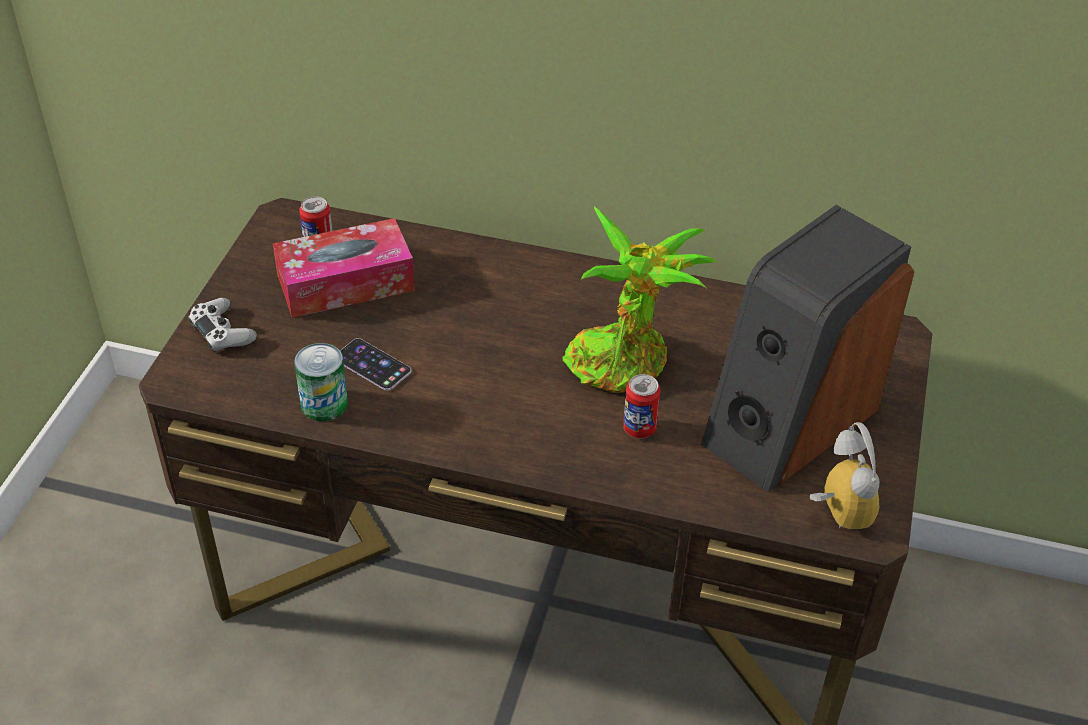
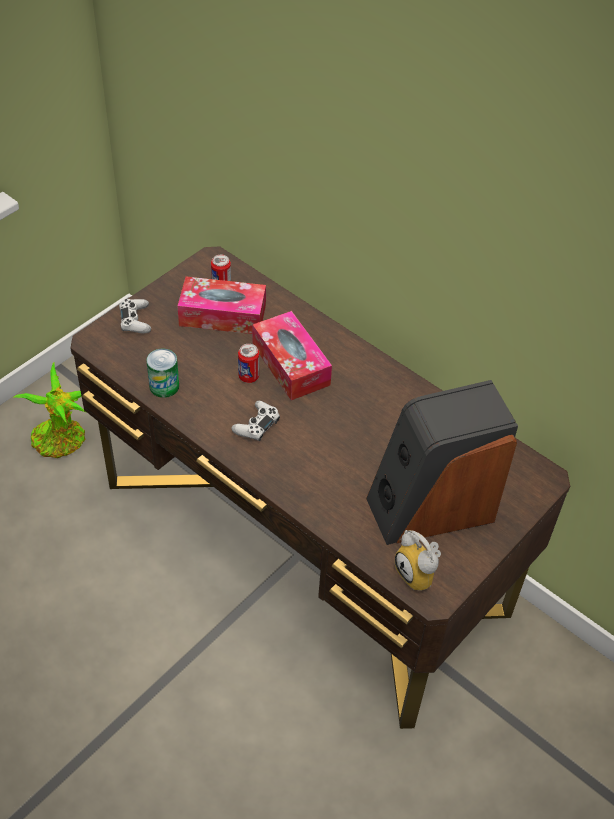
camera: 25 degrees right, 5 degrees up
(372, 365) = (205, 372): phone -> none
(483, 313) = (291, 364): none -> tissue box
(491, 407) = (256, 425): none -> white game controller
(624, 361) = (356, 427): potted plant -> potted plant (62, 441)
(639, 428) = (335, 473): can -> can (248, 376)
(835, 512) = (419, 574): alarm clock -> alarm clock turned 135 degrees clockwise

